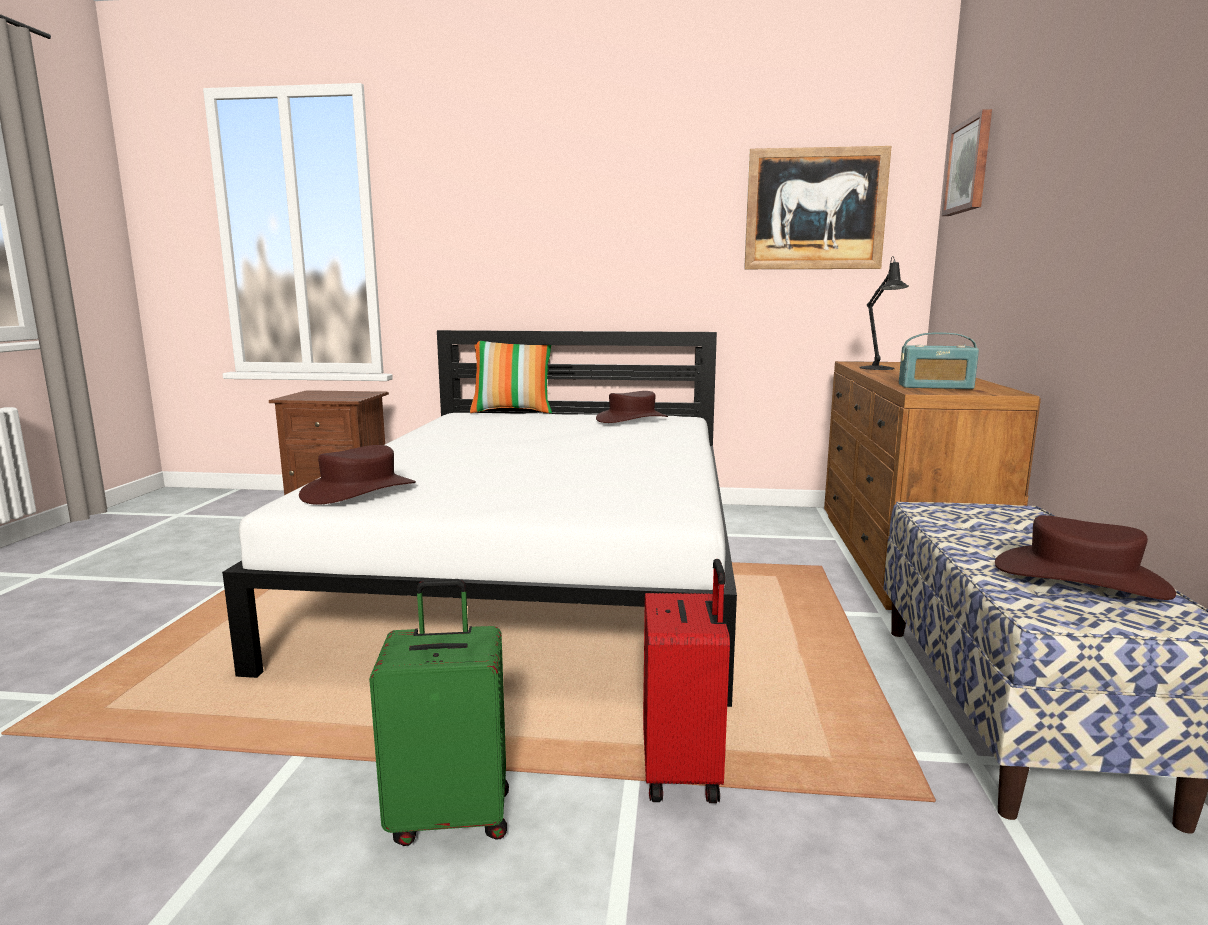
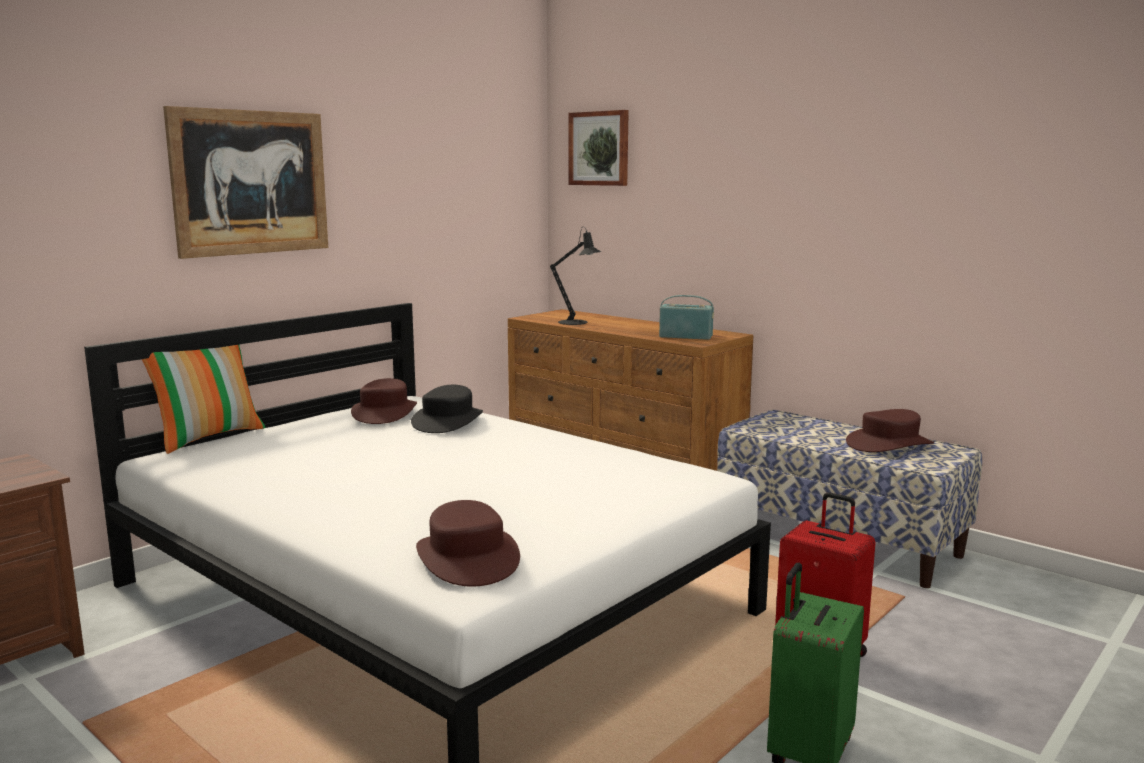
camera: 55 degrees left, 0 degrees up
(648, 431) = (448, 421): none -> black hat
(815, 209) = (469, 174): picture -> picture (251, 182)
(935, 387) = (686, 336): radio -> radio turned 120 degrees counterclockwise

